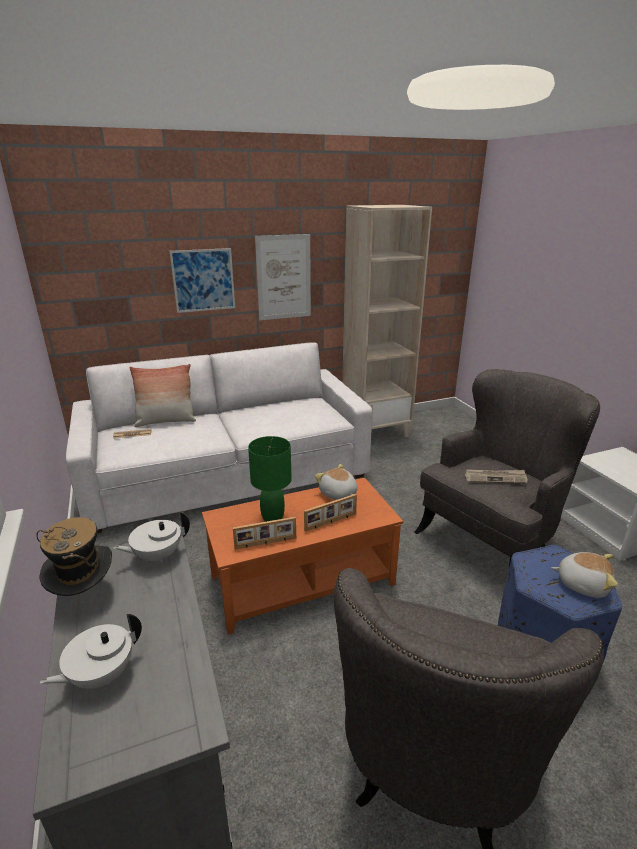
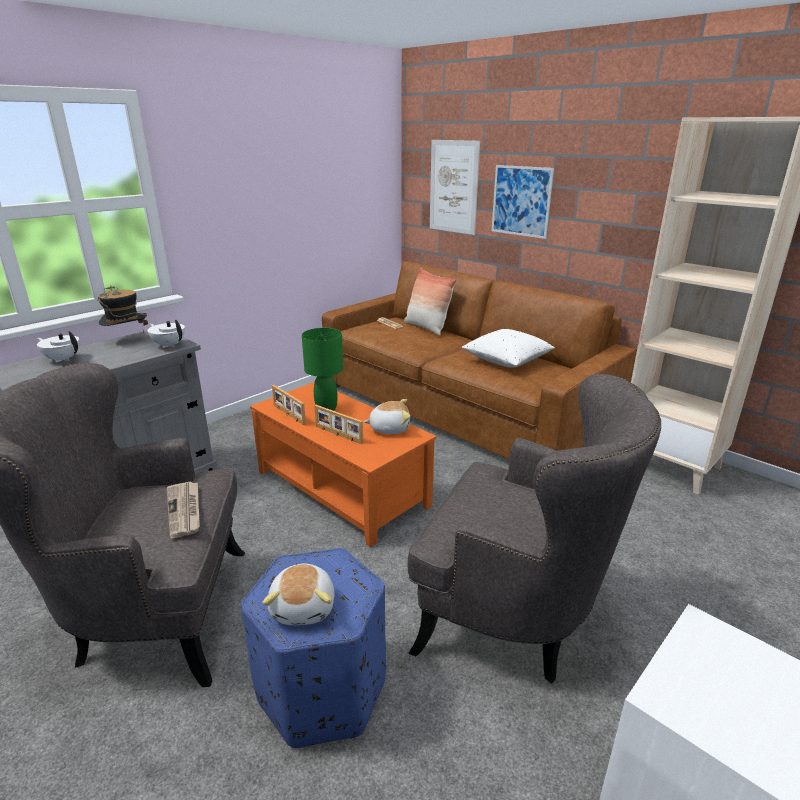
camera: 65 degrees right, 0 degrees up
(227, 473) = (462, 406): white sofa -> brown sofa
(282, 412) = (506, 361): none -> white pillow
(284, 277) = (608, 213): picture -> picture (453, 187)
(338, 494) = (389, 428): plush toy -> plush toy turned 60 degrees clockwise
(495, 478) = (496, 510): newspaper -> newspaper (185, 510)

